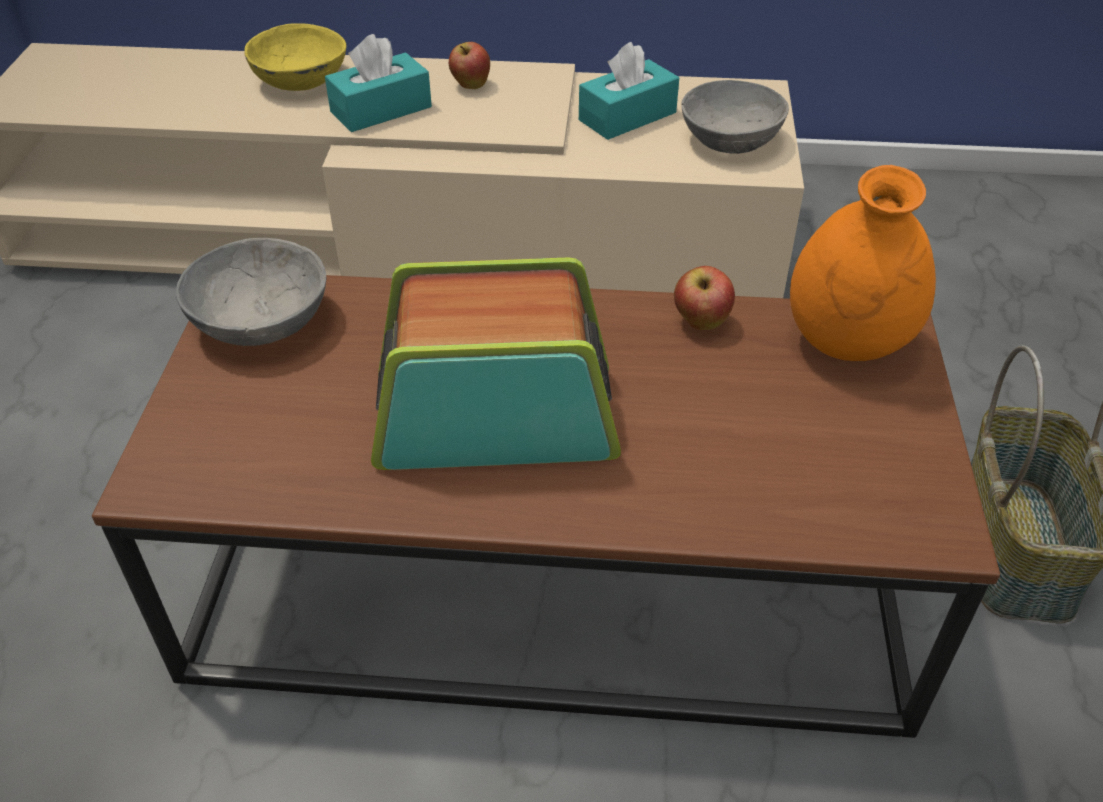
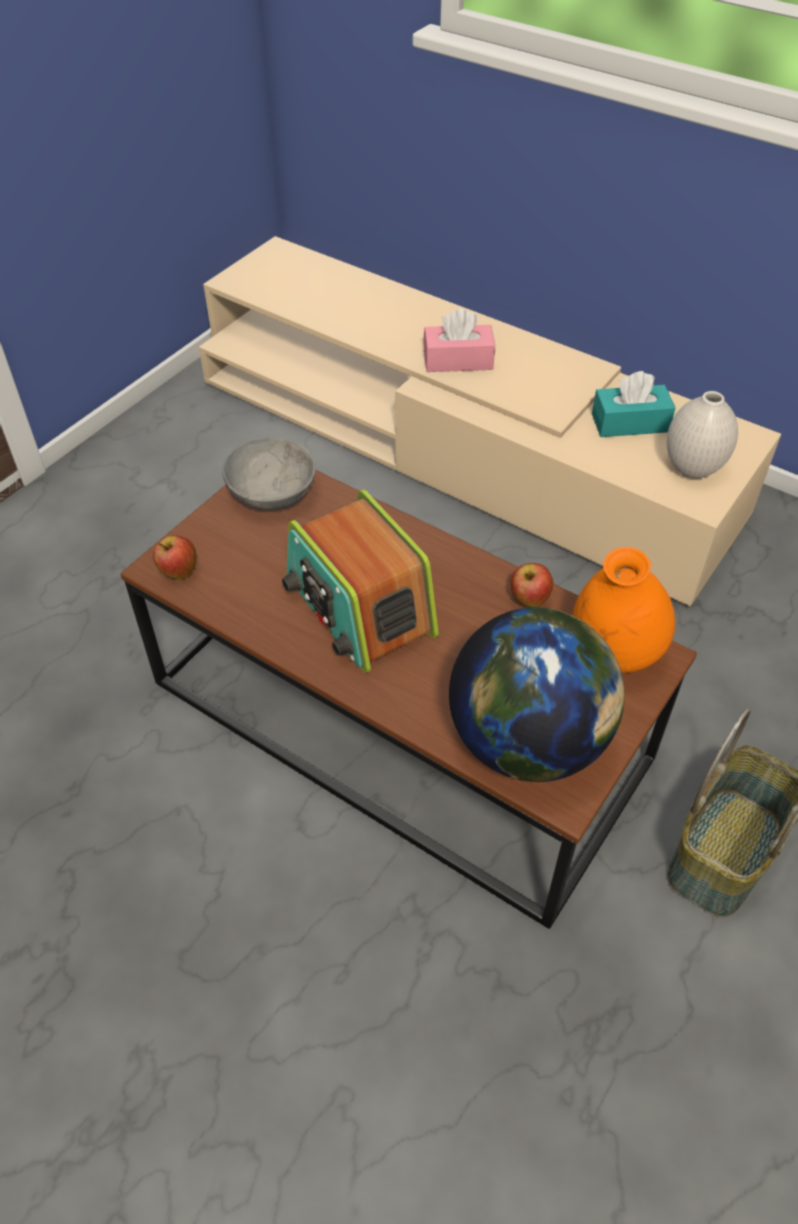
camera: 30 degrees right, 5 degrees up
(299, 80) = (420, 319): yellow bowl -> none
(381, 109) = (458, 360): turquoise tissue box -> pink tissue box
(470, 86) = (532, 361): apple -> apple (178, 572)
(495, 416) = (359, 607): radio -> radio turned 150 degrees counterclockwise
(732, 140) = (693, 469): grey bowl -> white vase
(842, 485) = (528, 741): none -> globe

